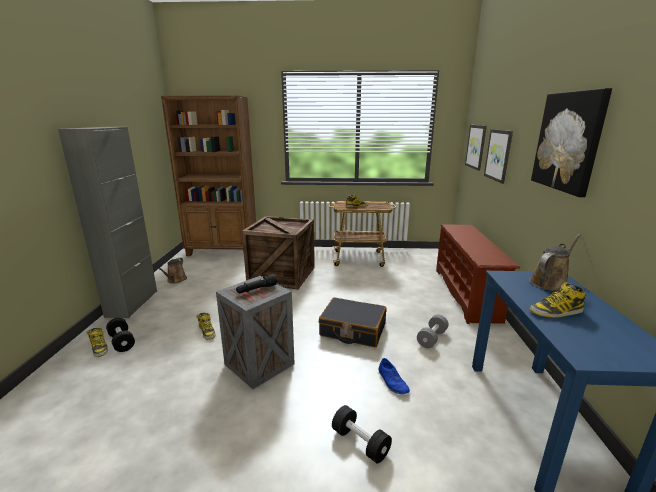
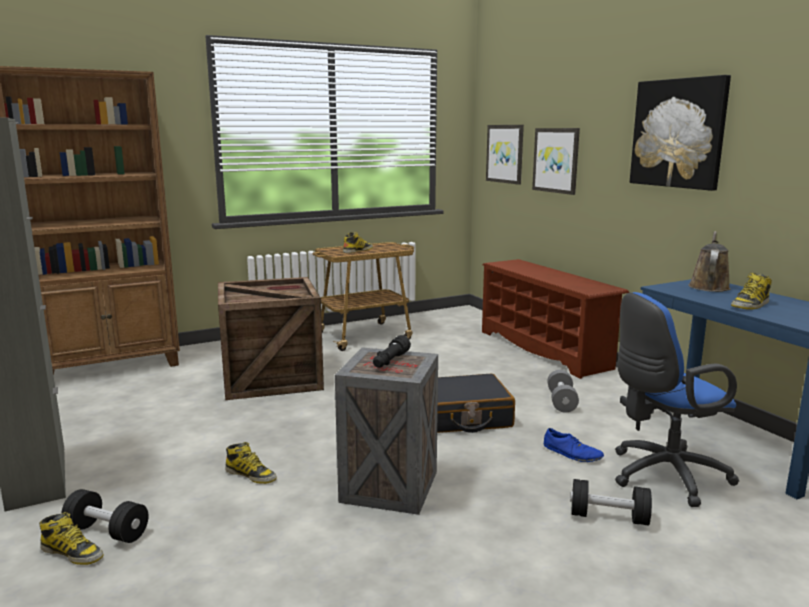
camera: 30 degrees left, 5 degrees down
(176, 280) = (79, 425): brown watering can -> none
(439, 426) = (662, 476): none -> blue office chair

